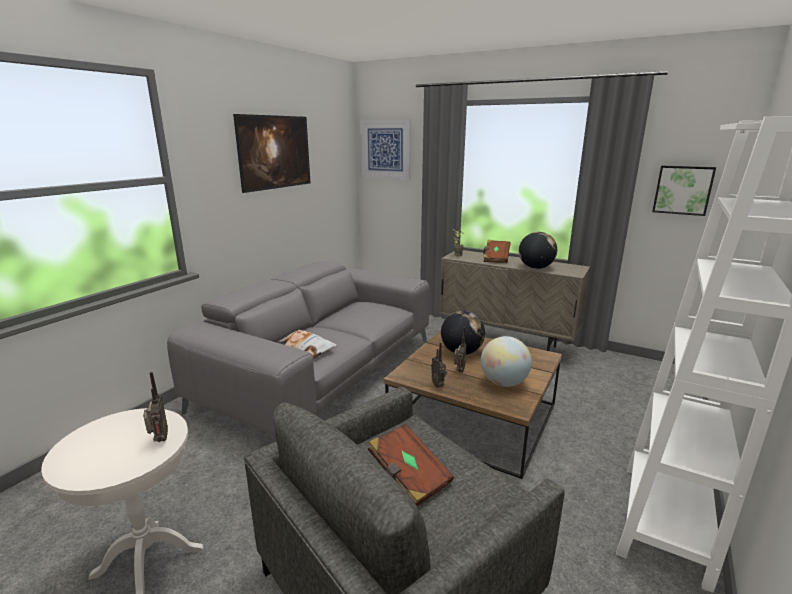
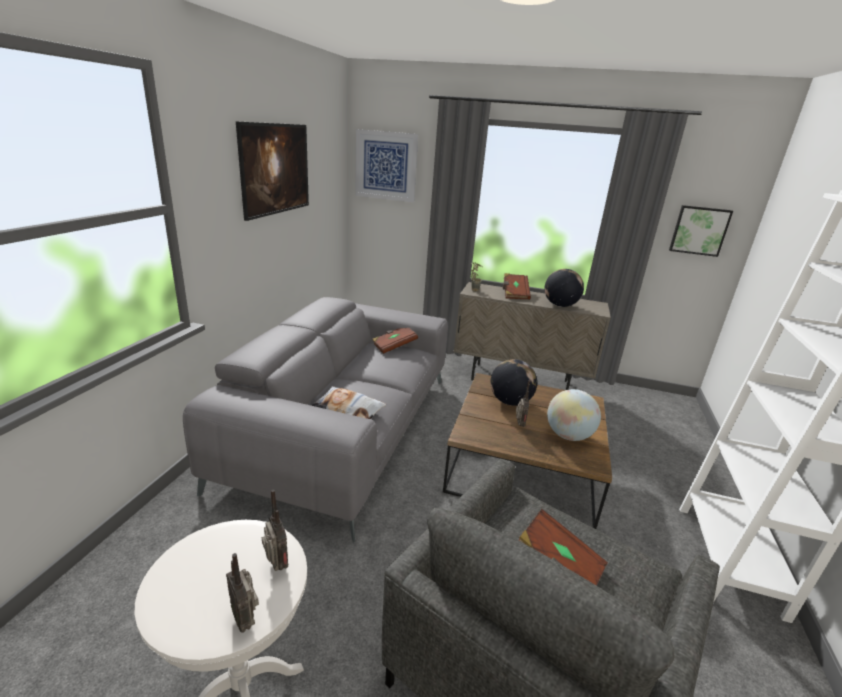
camera: 15 degrees left, 5 degrees up
(374, 304) = (394, 346): none -> brown book
(438, 385) = (508, 443): radio -> radio (245, 619)

